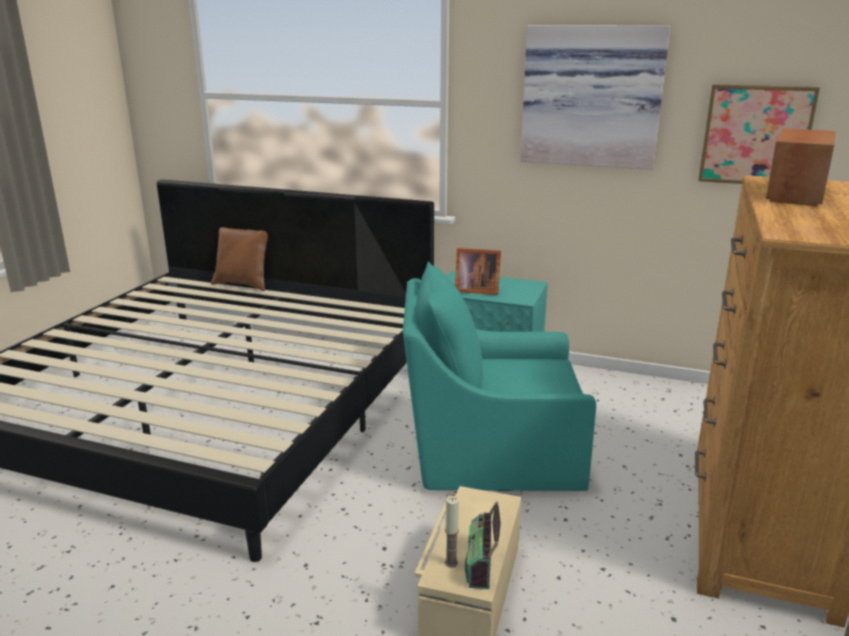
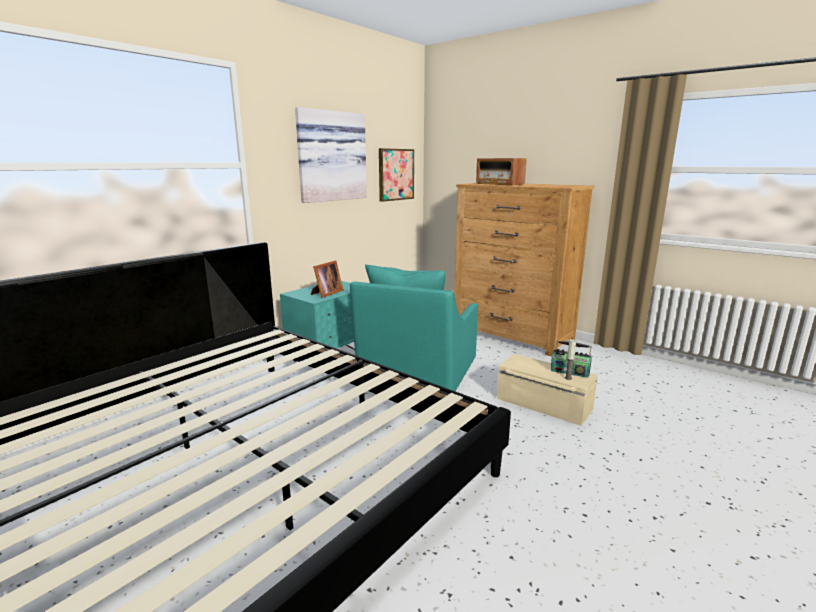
camera: 70 degrees left, 5 degrees down
(244, 284) = (82, 388): brown pillow -> none

